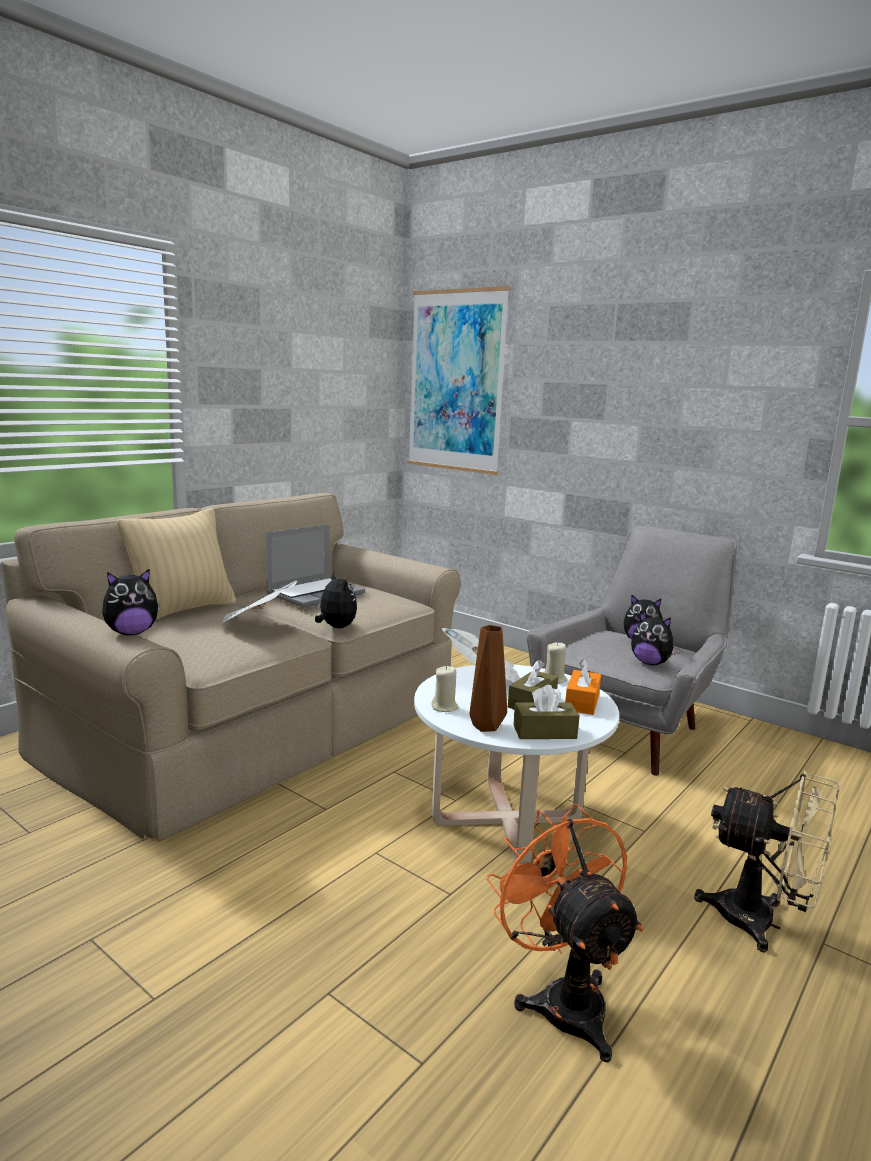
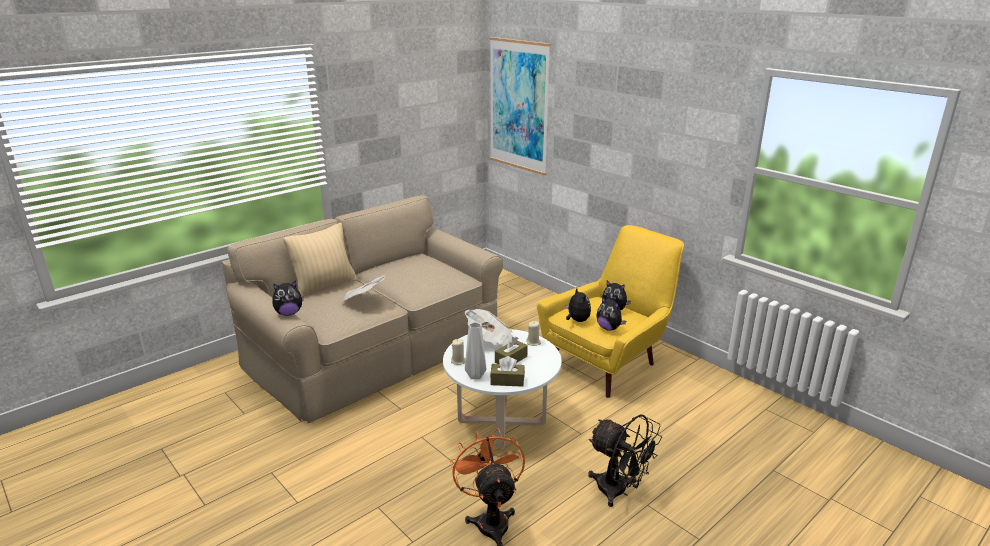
camera: 10 degrees right, 10 degrees up
(316, 594) = (407, 272): laptop -> none
(335, 627) = (412, 300): plush toy -> plush toy (577, 320)
(484, 726) = (475, 375): brown vase -> grey vase
(582, 702) = (541, 360): orange tissue box -> none
(630, 727) = (609, 362): grey armchair -> yellow armchair
(761, 923) = (619, 491): beige fan -> black fan

